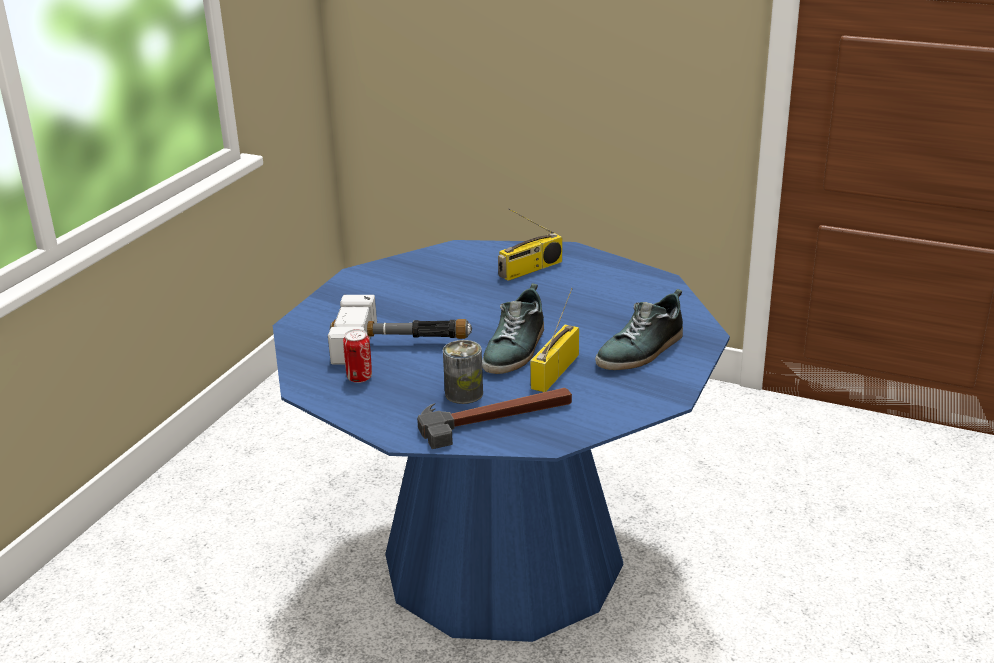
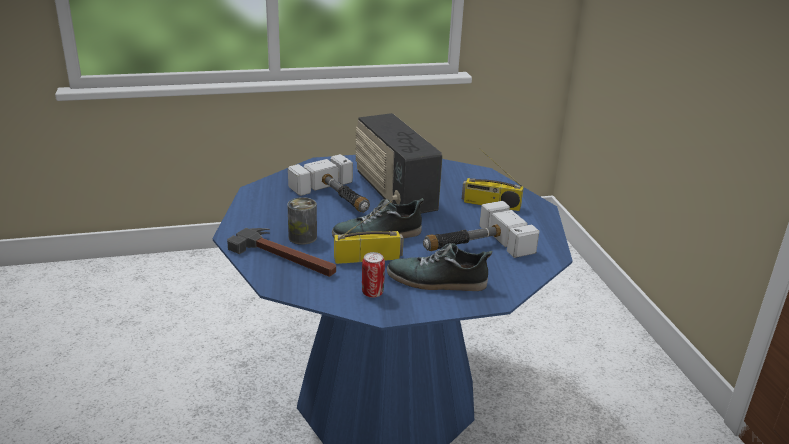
camera: 50 degrees right, 0 degrees up
(359, 378) = (283, 200): can -> can (372, 293)
(436, 309) = (394, 193): none -> radio
(600, 309) = (473, 246): none -> hammer

